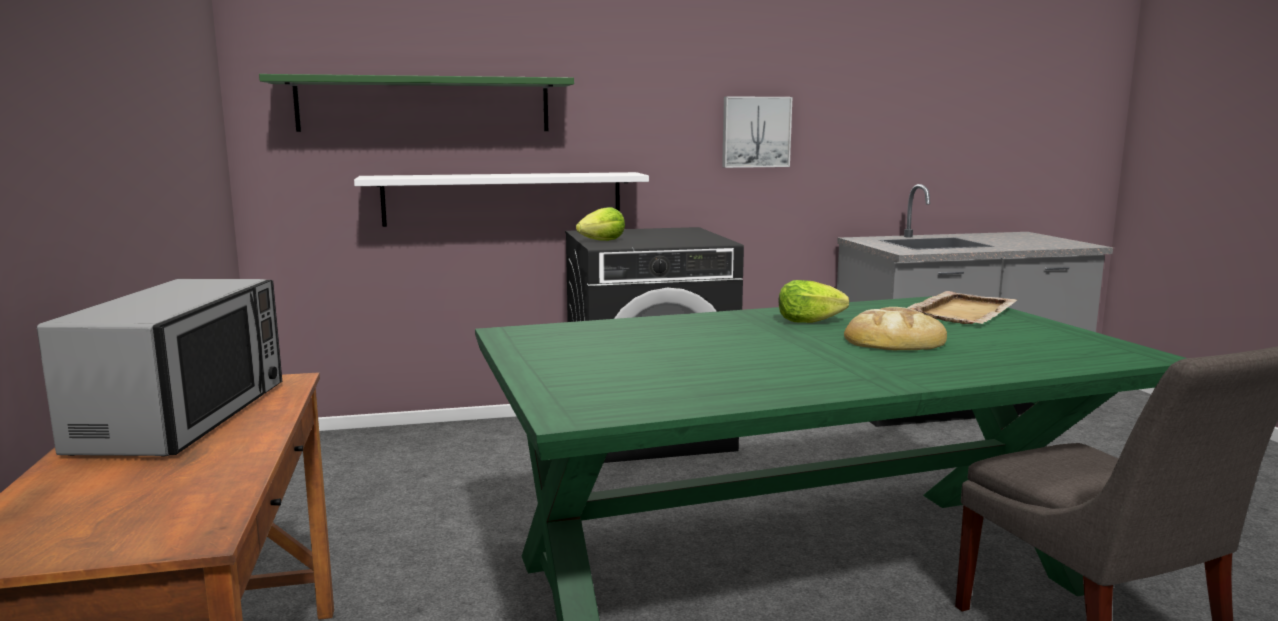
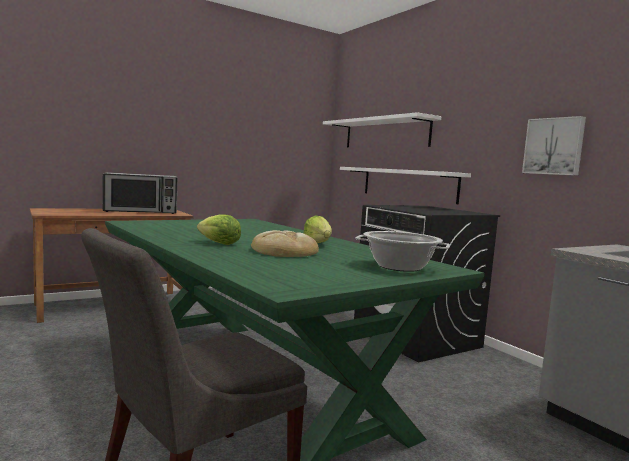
camera: 70 degrees right, 5 degrees down
(424, 105) = (385, 133): green shelf -> white shelf
(602, 241) = (396, 206): lettuce -> lettuce (219, 243)
(962, 311) = (400, 267): beige tray -> cooking pot

